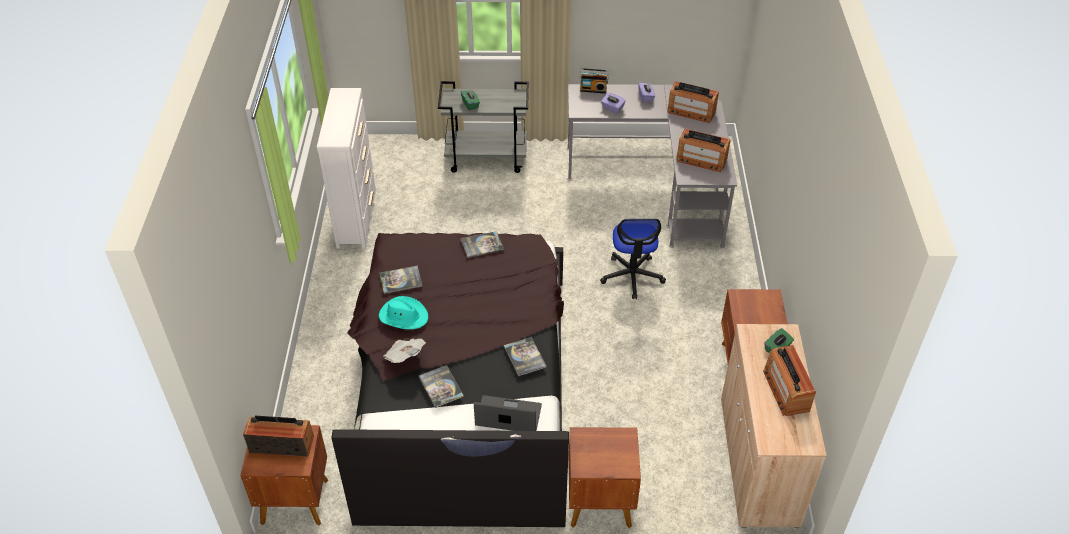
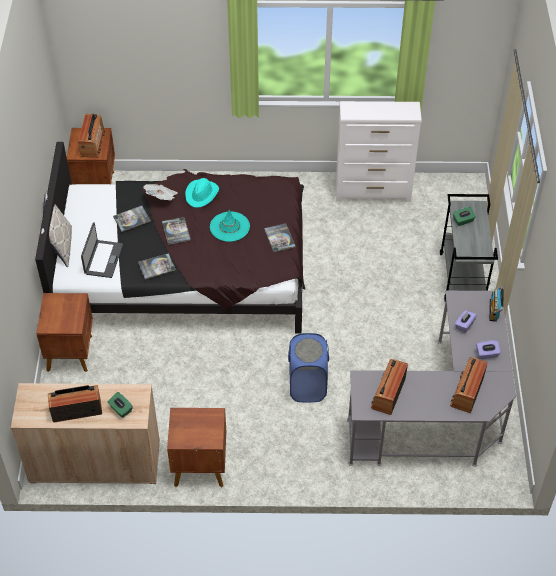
camera: 90 degrees right, 5 degrees up
(401, 280) = (239, 190): book -> book (176, 231)
(462, 288) = (229, 227): none -> turquoise hat
(632, 276) = (307, 386): office chair -> blue laundry basket

